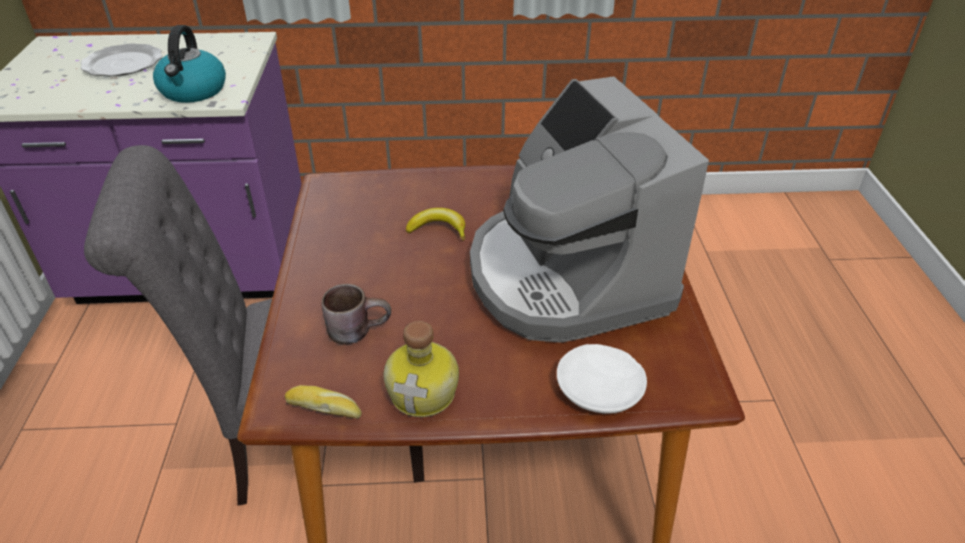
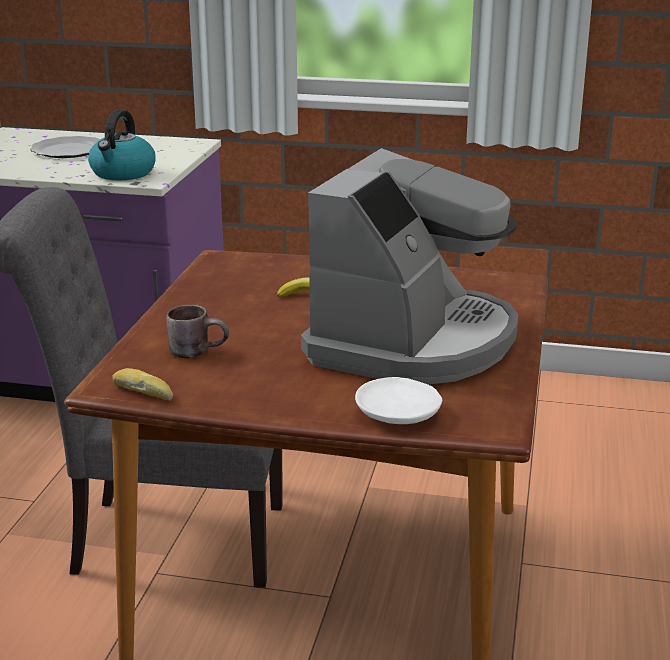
camera: 15 degrees right, 15 degrees down
(425, 393) = (236, 395): bottle -> none
(566, 276) = (413, 341): coffee machine -> coffee machine turned 150 degrees counterclockwise

